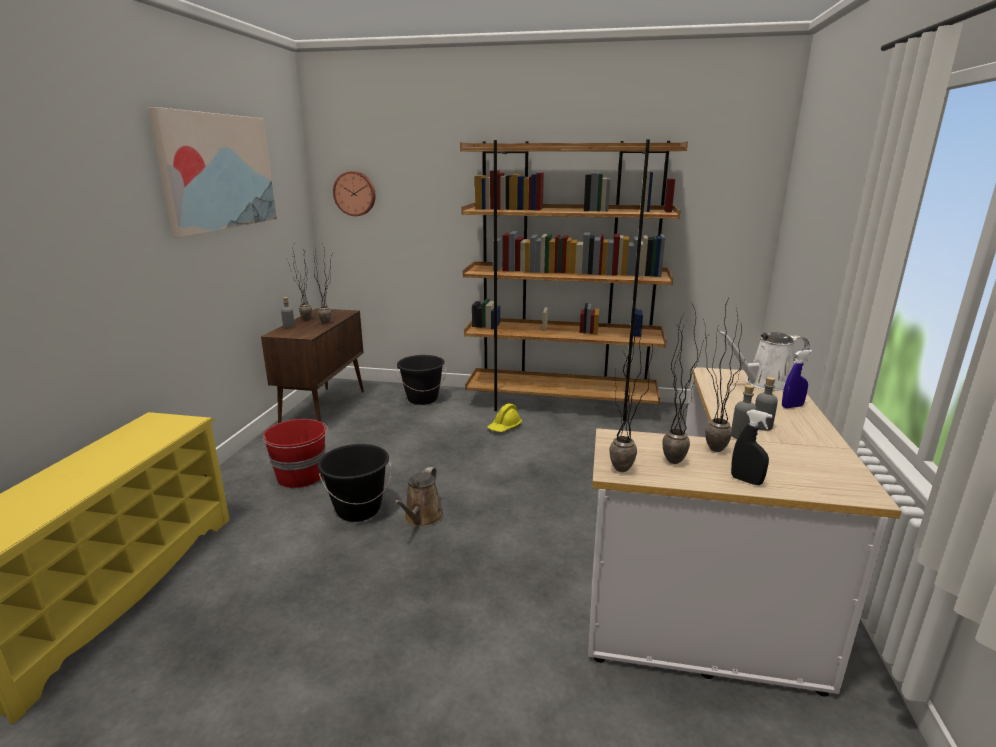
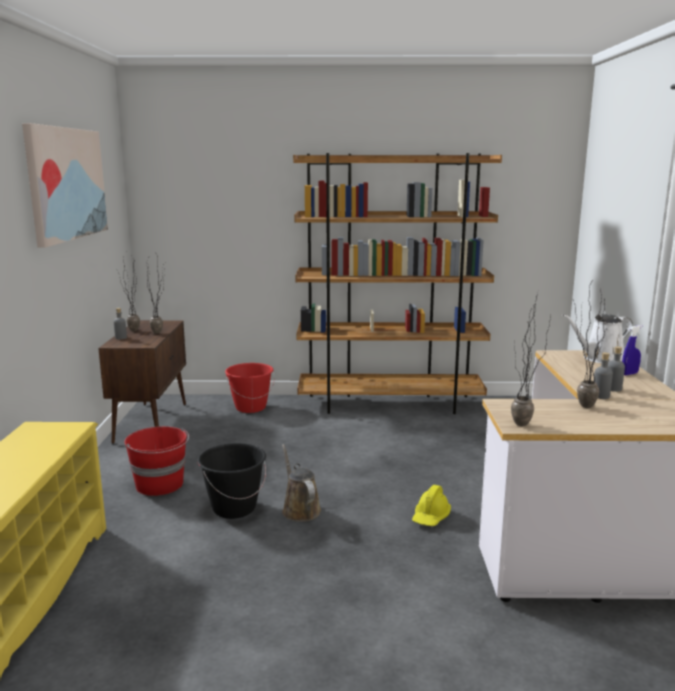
camera: 10 degrees left, 5 degrees down
(355, 193) = (175, 203): wall clock -> none
(422, 399) = (250, 407): black bucket -> red bucket
(422, 518) = (299, 509): brown watering can -> brown watering can turned 150 degrees clockwise
(505, 427) = (344, 427): yellow hard hat -> yellow hard hat (431, 517)
(676, 458) = (559, 414): potted plant -> none
(746, 480) = (620, 425): black spray bottle -> none

